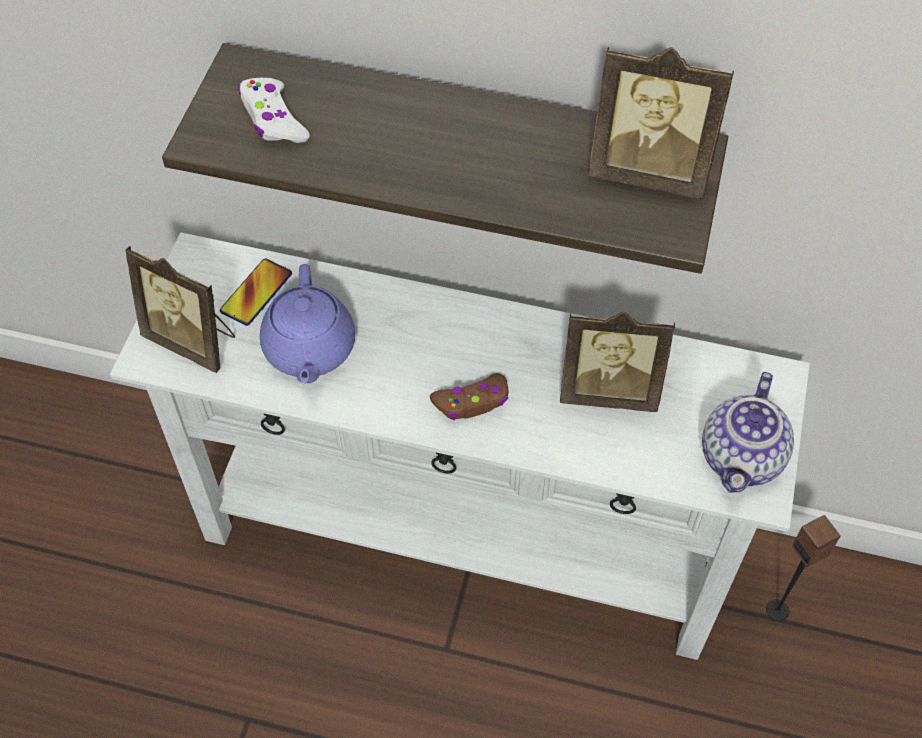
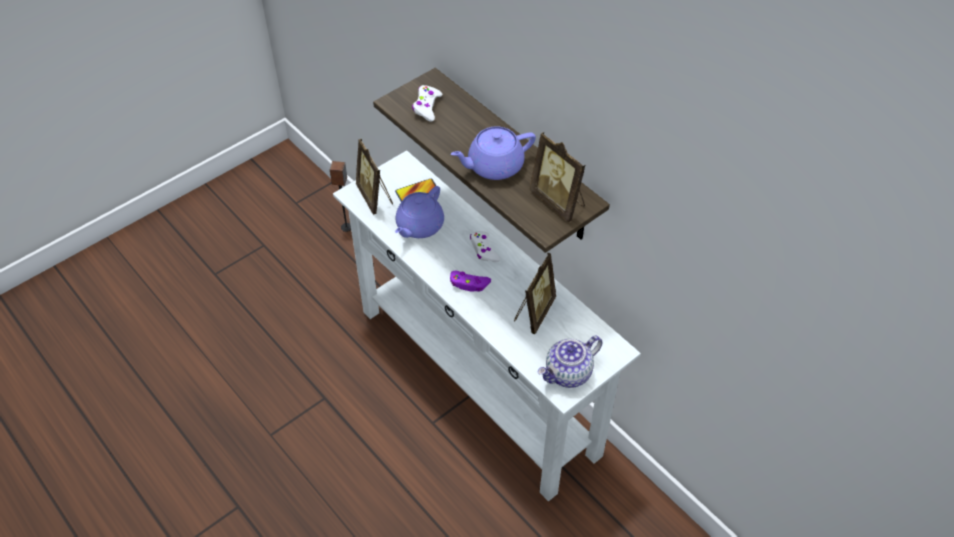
camera: 35 degrees right, 5 degrees down
(447, 332) = (484, 250): none -> white game controller
(472, 402) = (469, 284): brown game controller -> purple game controller
(487, 166) = (494, 166): none -> purple teapot
(609, 390) = (533, 312): picture frame -> picture frame turned 105 degrees counterclockwise
(778, 610) = (609, 505): speaker -> speaker (346, 227)

